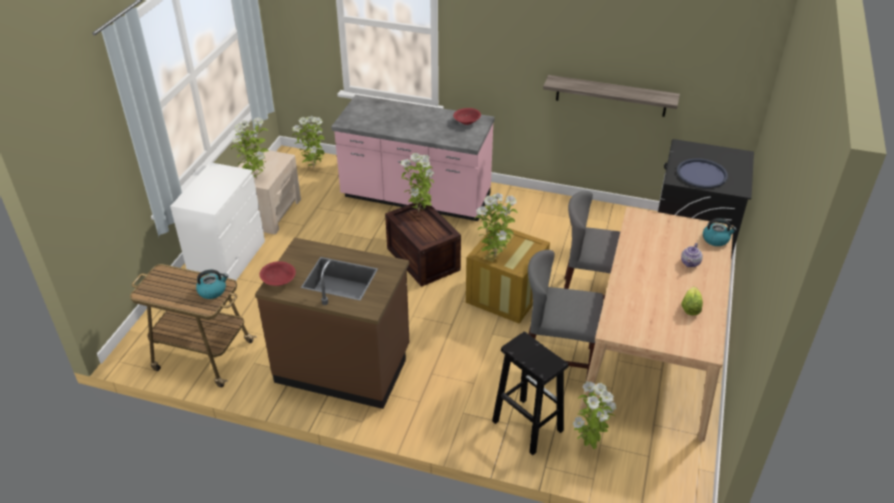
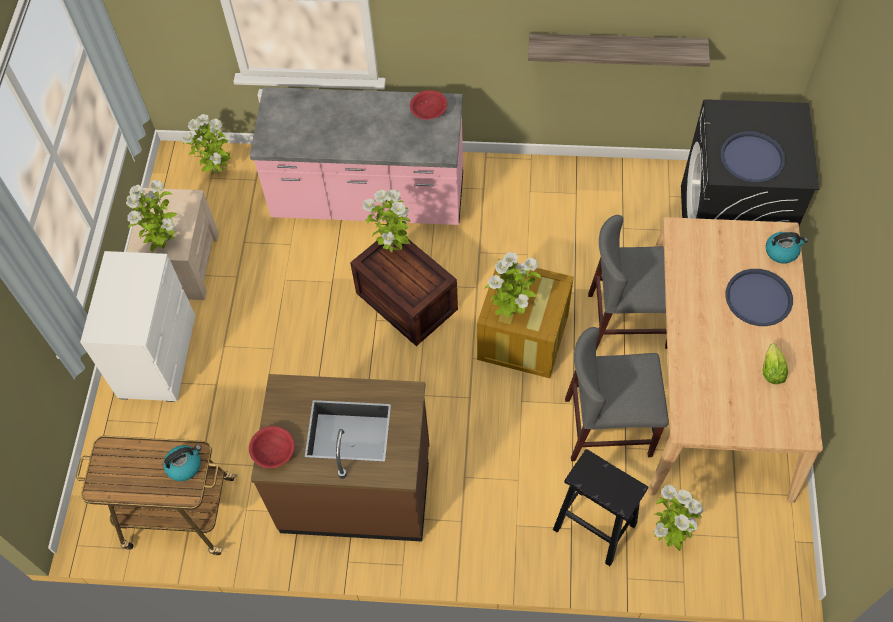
camera: 10 degrees left, 20 degrees up
(690, 263) = (758, 298): teapot -> blue tray

